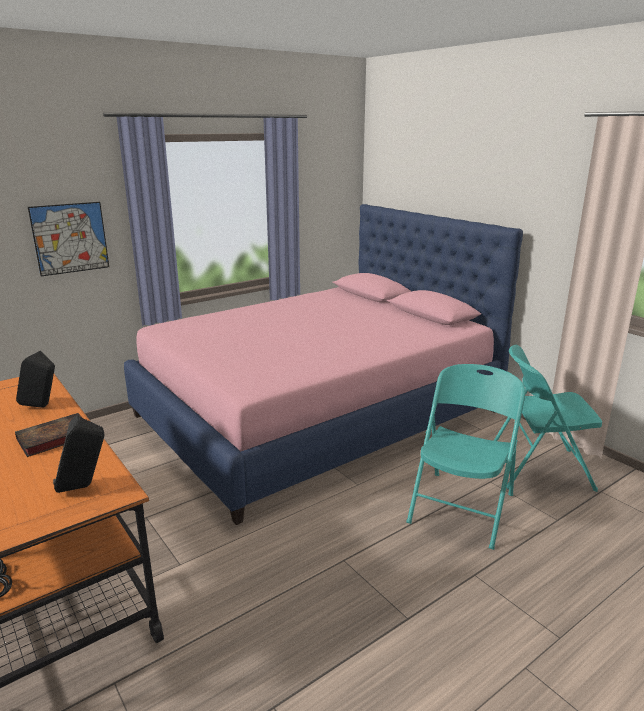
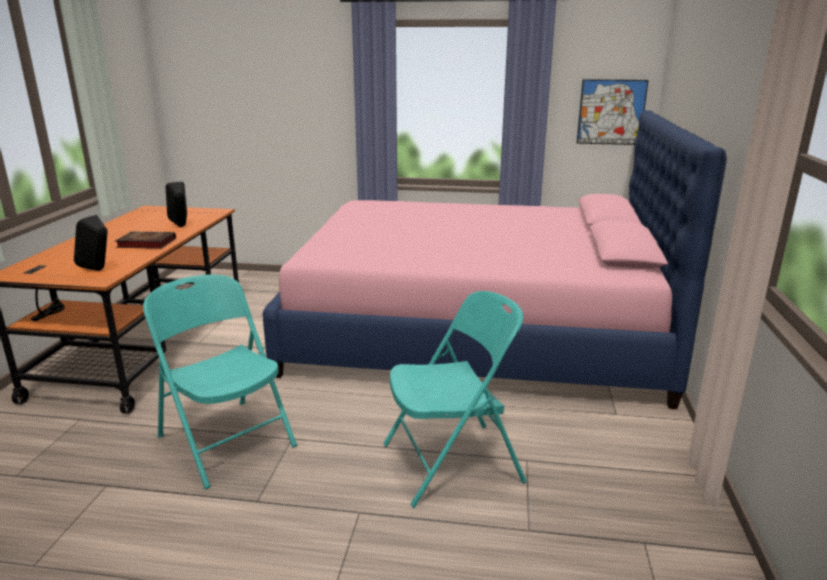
camera: 45 degrees right, 0 degrees up
(70, 238) = (310, 110): picture -> picture (611, 112)
(539, 468) = (610, 480): turquoise chair -> turquoise chair (227, 441)

